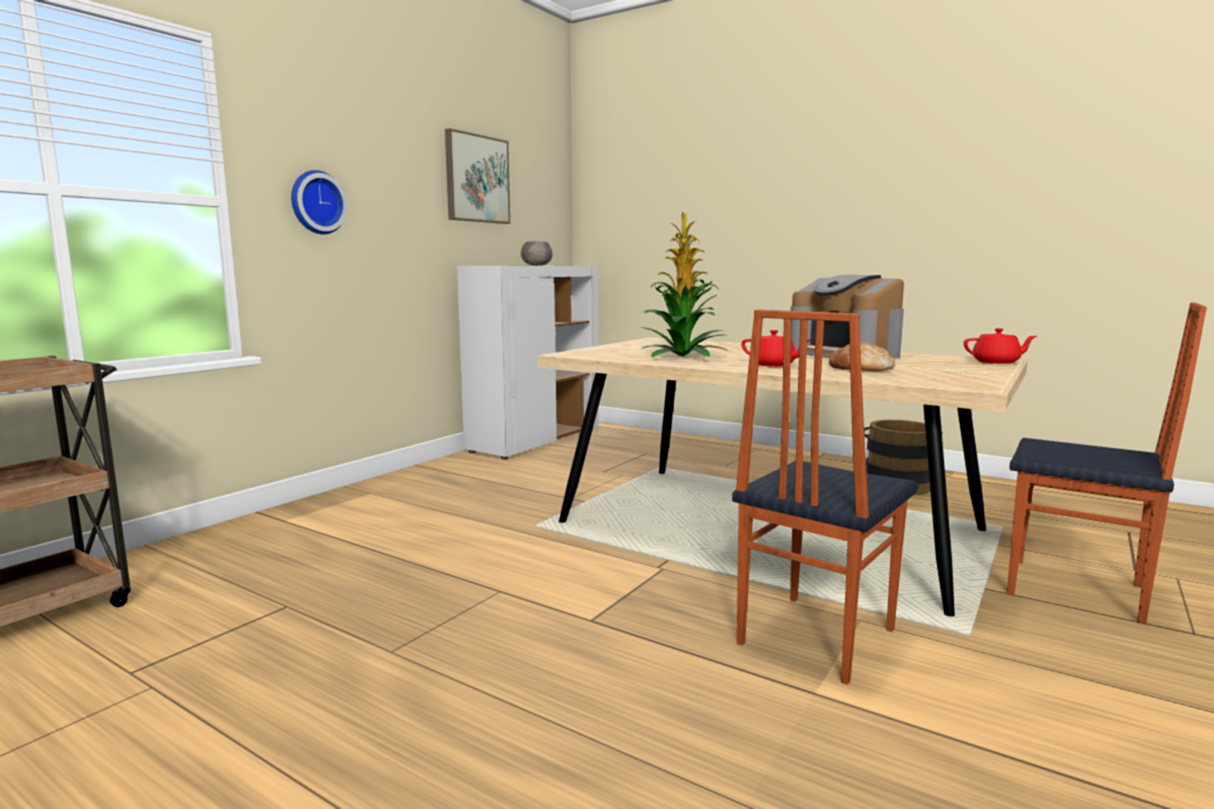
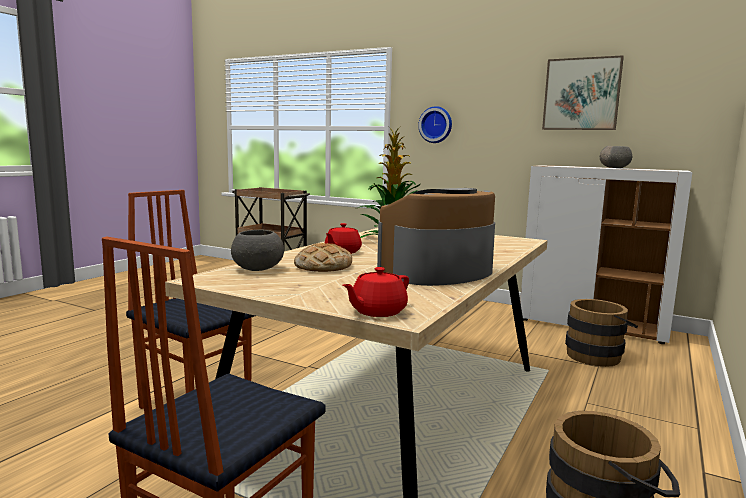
camera: 85 degrees right, 0 degrees up
(619, 450) = (597, 355): none -> brown bucket
(902, 379) = (257, 269): none -> grey bowl
(997, 362) = (377, 311): red teapot -> red teapot turned 45 degrees clockwise

